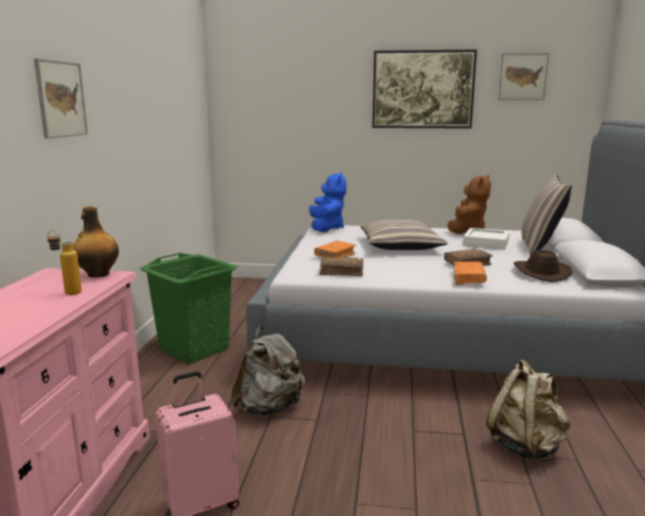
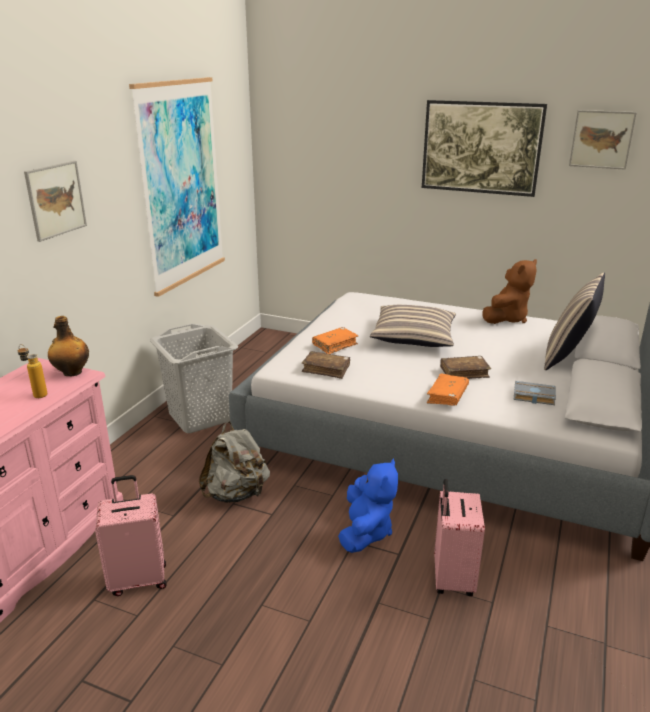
camera: 15 degrees right, 10 degrees up
(160, 118) = (181, 184): none -> picture
(194, 349) = (200, 416): green laundry basket -> grey laundry basket
(326, 228) = (355, 300): blue plush toy -> blue plush toy (365, 532)
(486, 242) = (511, 341): white tray -> none
(526, 446) = (451, 578): beige backpack -> pink suitcase
(540, 273) = (533, 396): brown hat -> grey book

